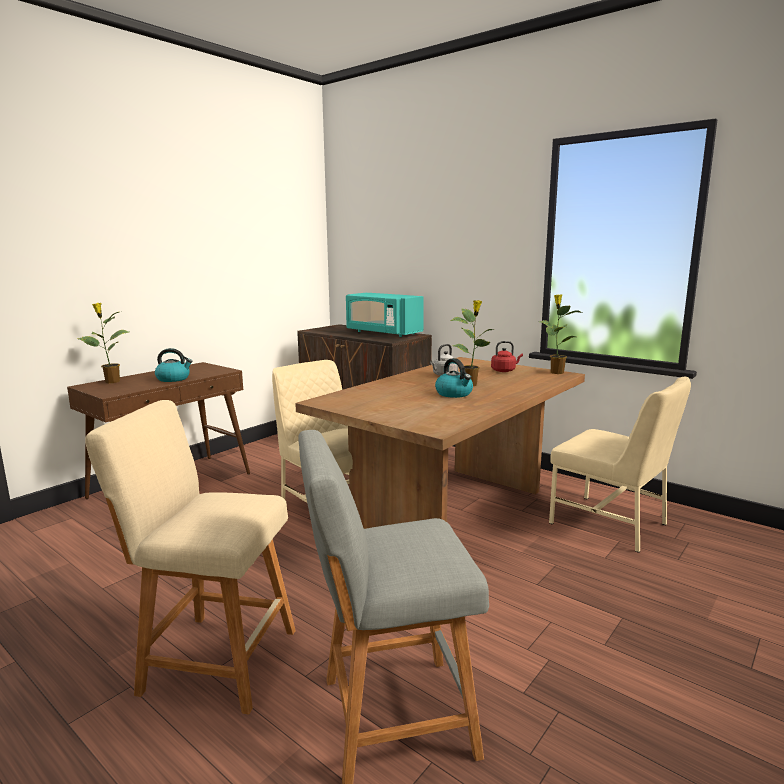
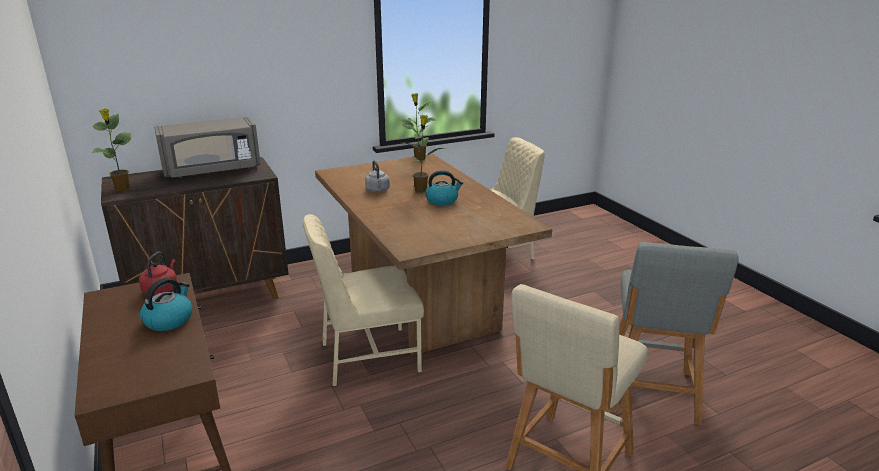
camera: 65 degrees left, 10 degrees up
(111, 382) = (108, 371): potted plant -> potted plant (122, 189)
(383, 333) = (212, 170): turquoise microwave -> grey microwave
(504, 370) = (391, 170): red kettle -> red kettle (162, 290)

